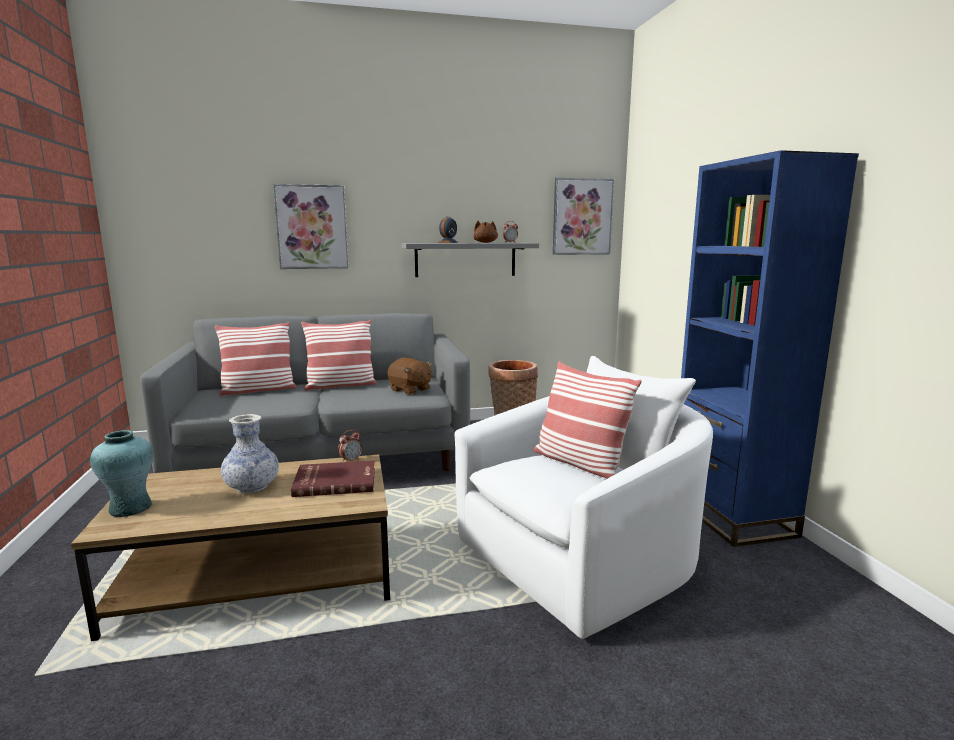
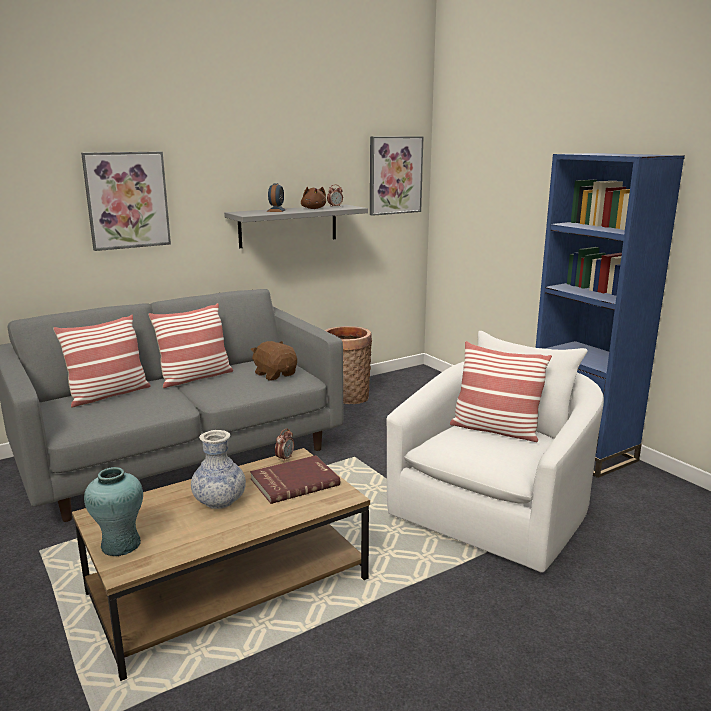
camera: 20 degrees left, 5 degrees up
(410, 390) = (275, 374): brown plush toy -> brown plush toy turned 150 degrees counterclockwise

